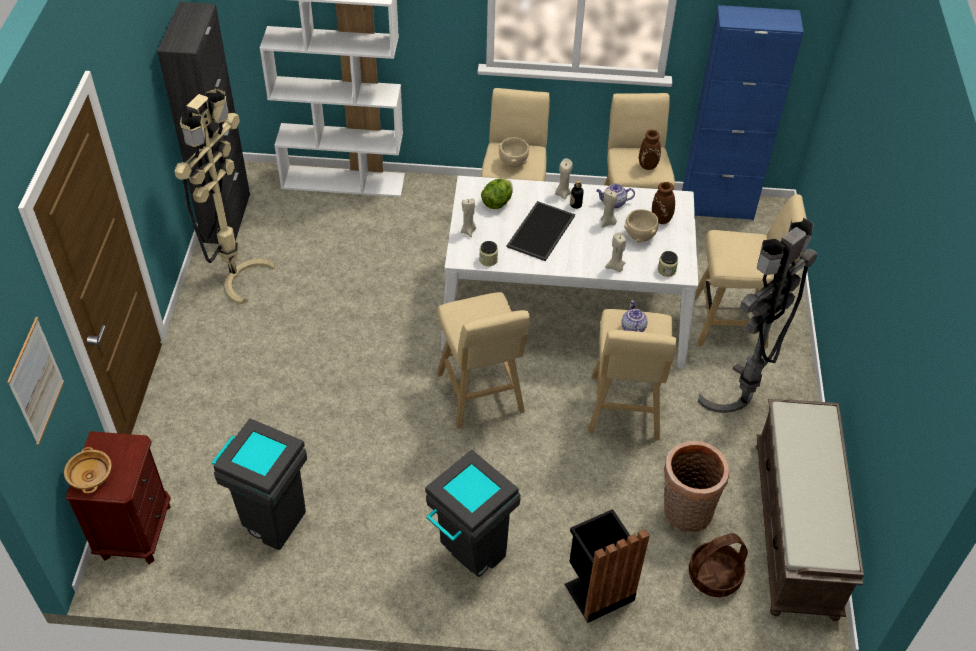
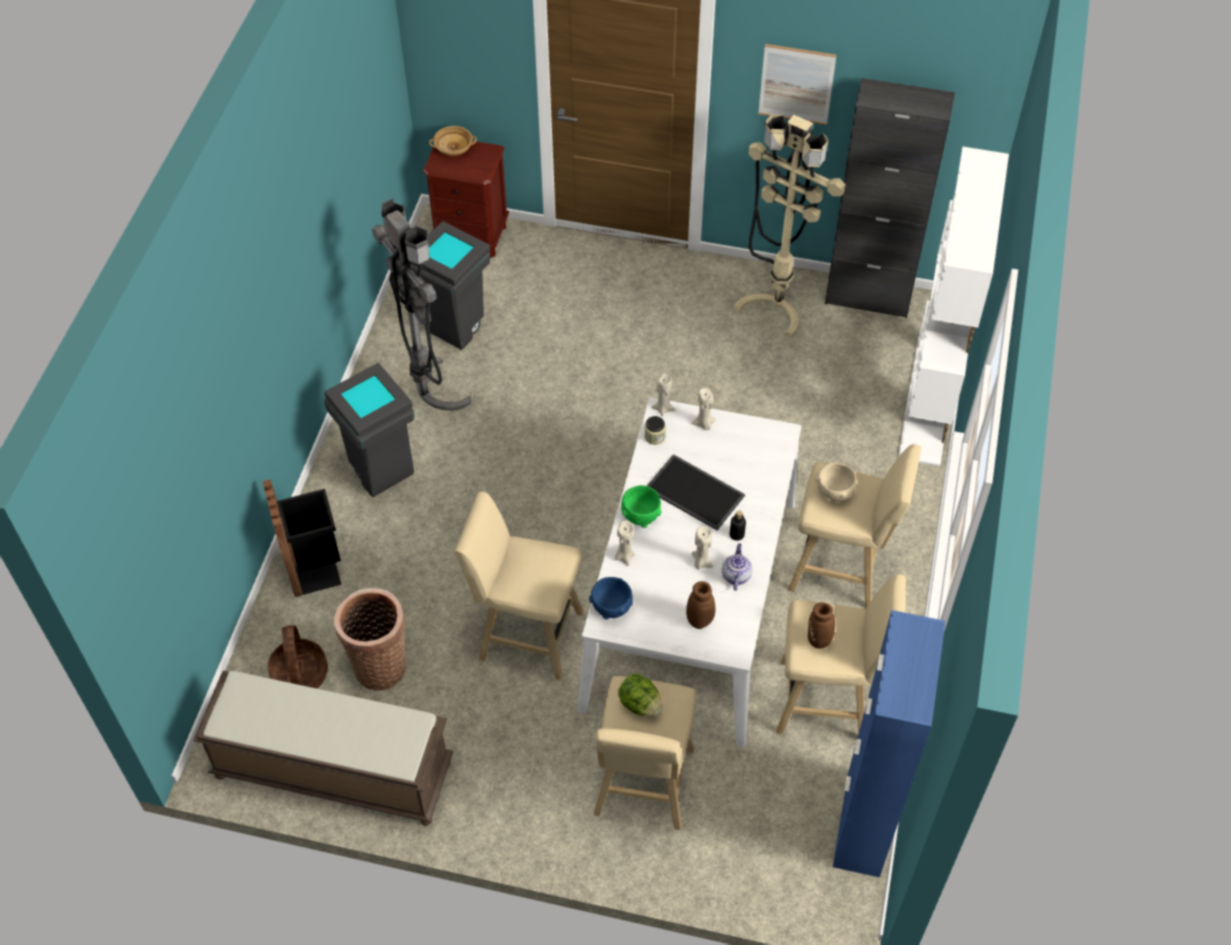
camera: 100 degrees right, 5 degrees up
(36, 381) = (466, 49): picture -> picture (796, 84)
(481, 397) = (572, 502): beige stool -> none
(497, 202) = (749, 457): lettuce -> lettuce (640, 704)
(562, 194) = (758, 524): beige candle -> beige candle (663, 408)
(573, 261) = (640, 516): none -> green bowl
(632, 328) = (540, 566): teapot -> none
(640, 236) = (673, 592): beige bowl -> none
(666, 270) = (611, 608): jar -> blue bowl
(739, 400) = (519, 760): grey floor lamp -> grey floor lamp (429, 393)

